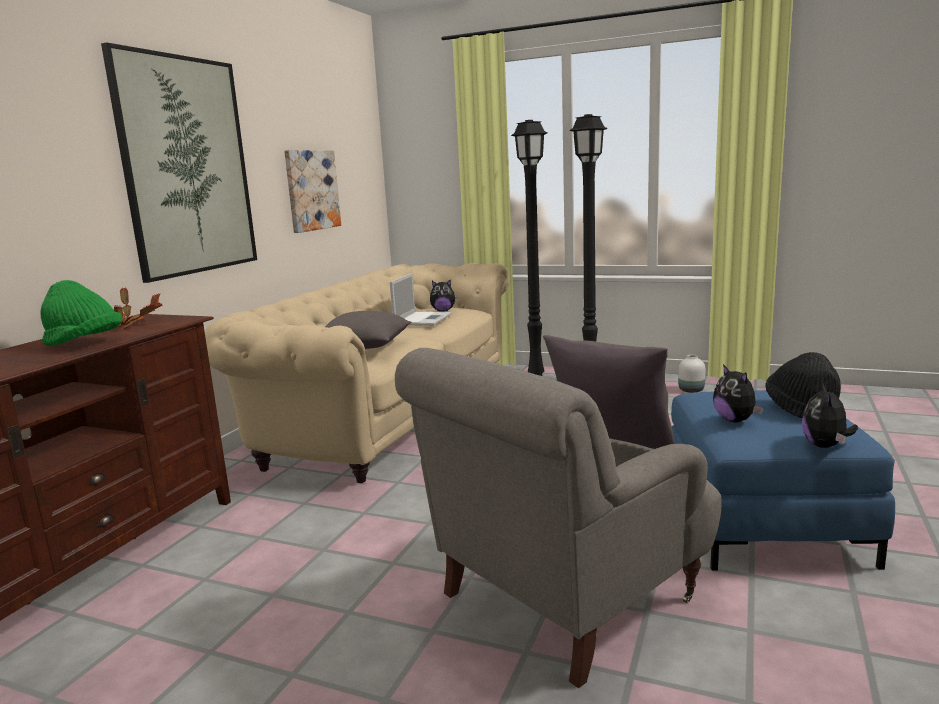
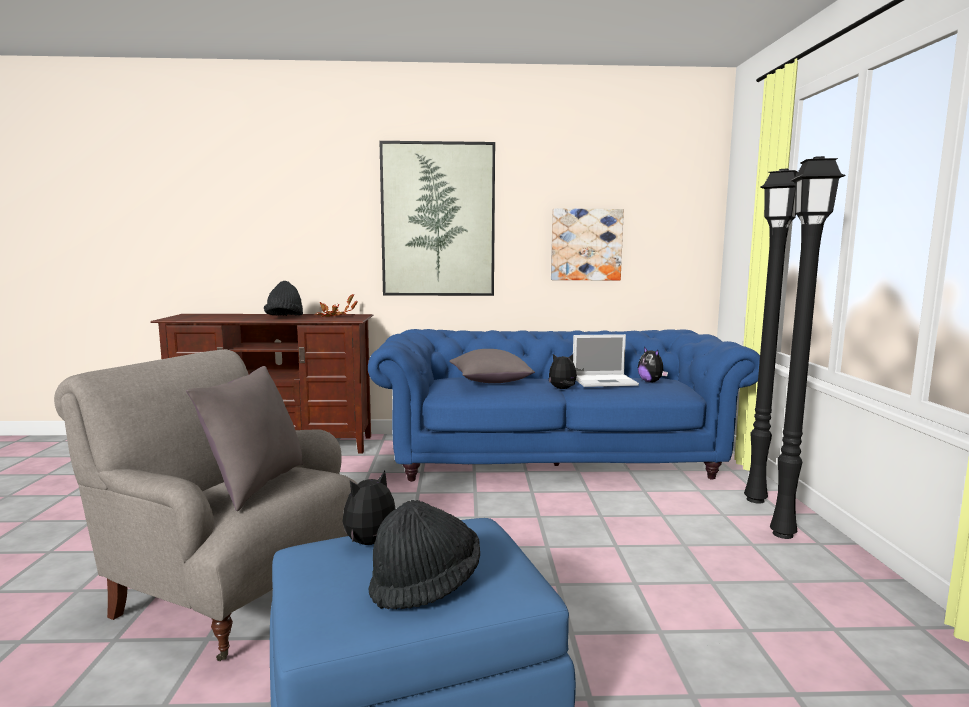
camera: 65 degrees right, 5 degrees down
(84, 344) = (284, 318): green hat -> black hat
(382, 414) = (553, 458): beige sofa -> blue sofa
(690, 390) = (861, 617): white vase -> none
(825, 446) = (295, 604): plush toy -> plush toy (562, 389)

